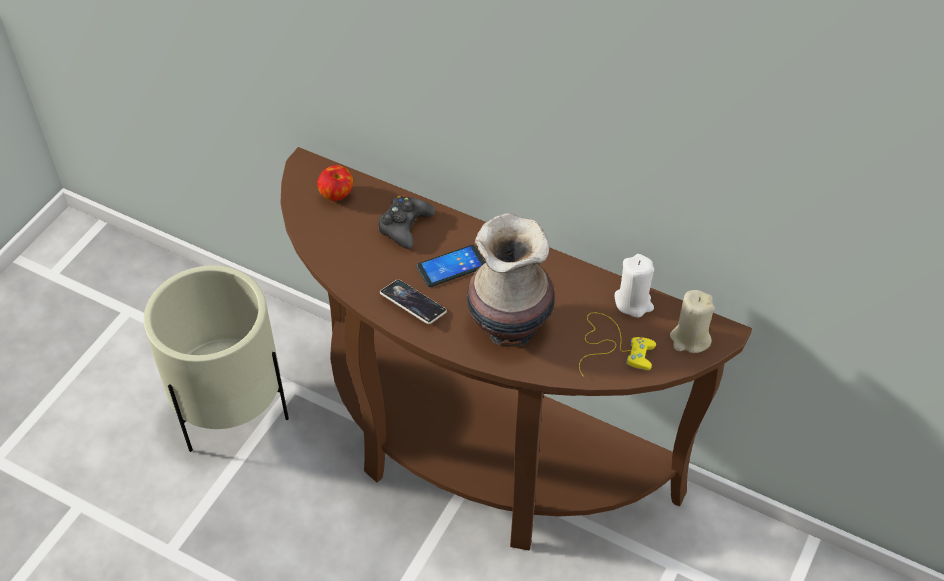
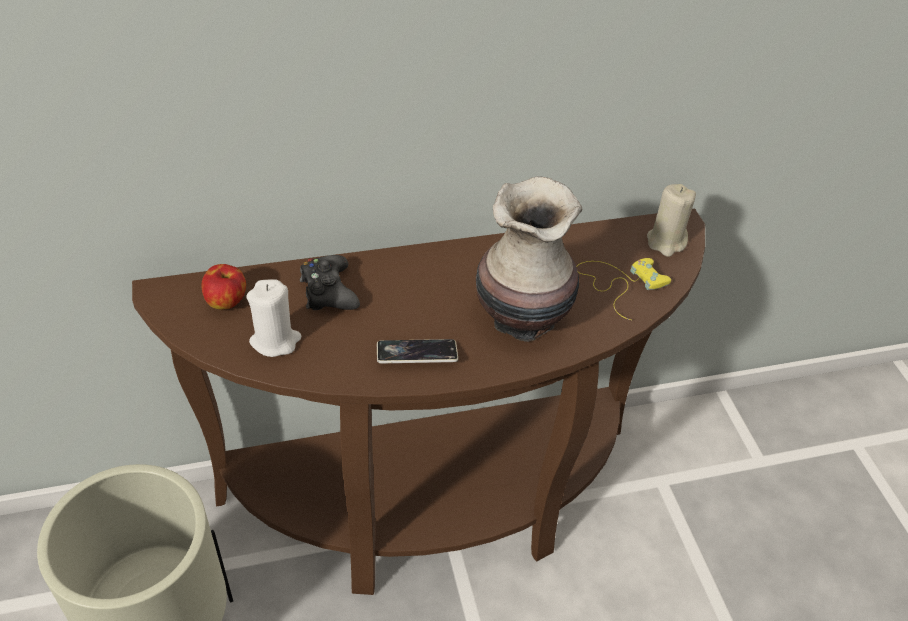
camera: 45 degrees left, 5 degrees down
(451, 266) = (413, 301): phone -> none
(633, 302) = (594, 240): white candle -> white candle (275, 341)

